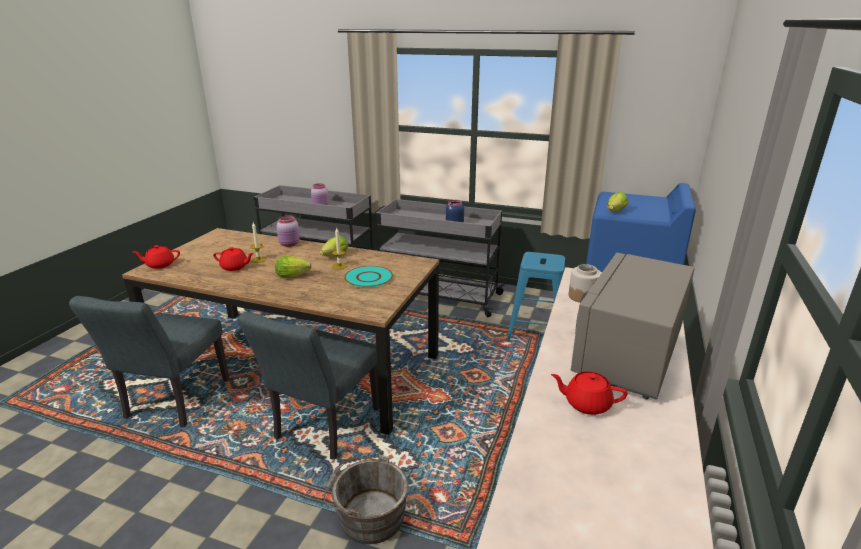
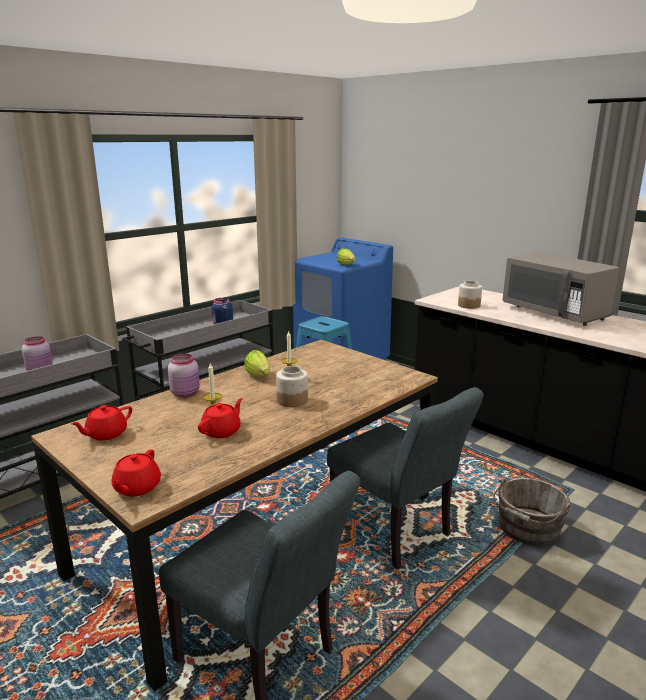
camera: 65 degrees left, 5 degrees down
(294, 276) = (292, 400): lettuce -> jar
(369, 278) = (335, 369): turquoise plate -> none
(586, 404) = (608, 331): red teapot -> red teapot (105, 434)

